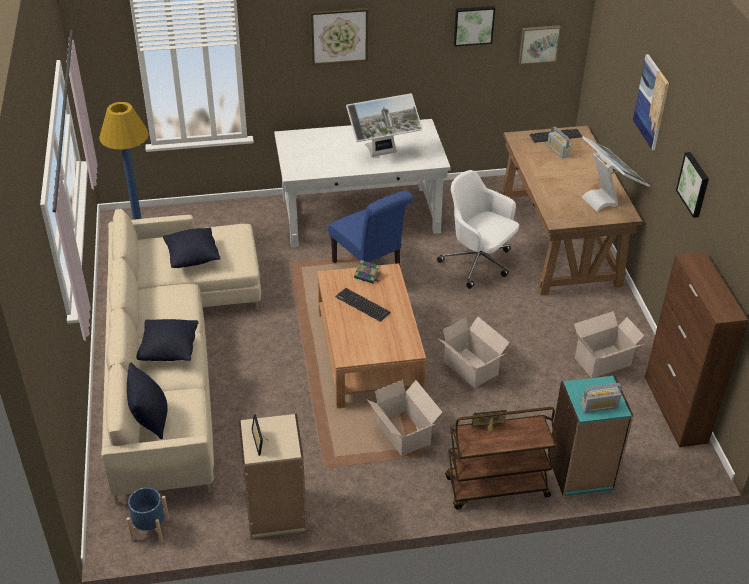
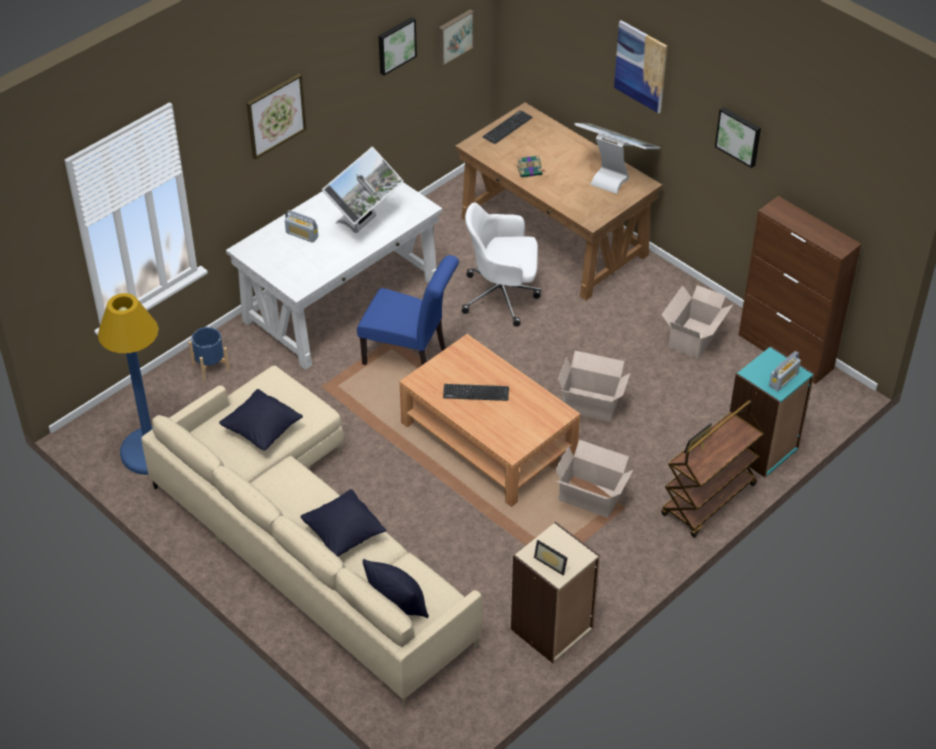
camera: 35 degrees left, 5 degrees up
(150, 528) = (458, 708): blue planter -> blue planter (210, 366)
(368, 276) = (452, 361): book -> book (530, 170)
(558, 151) = (524, 143): radio -> radio (302, 235)

